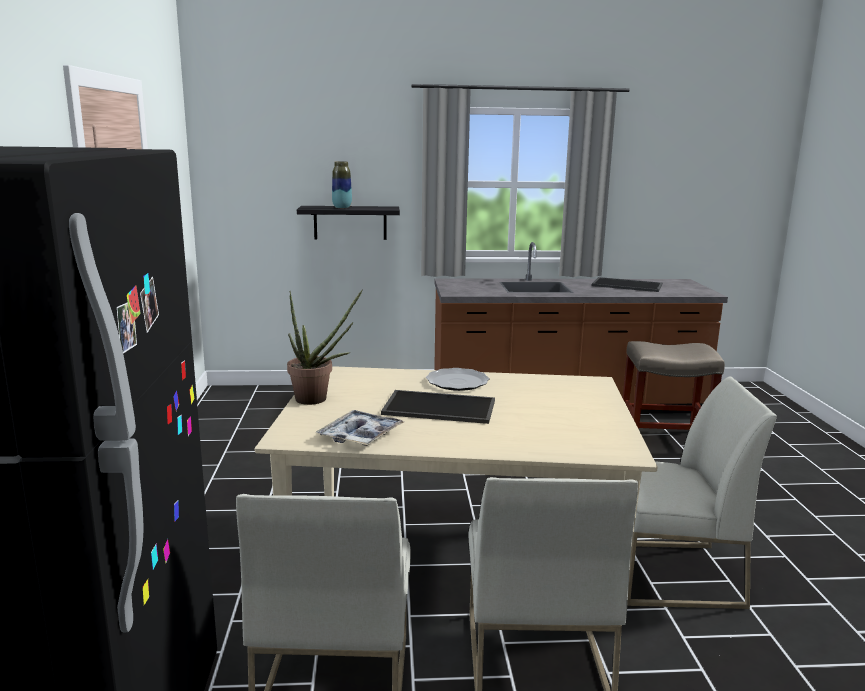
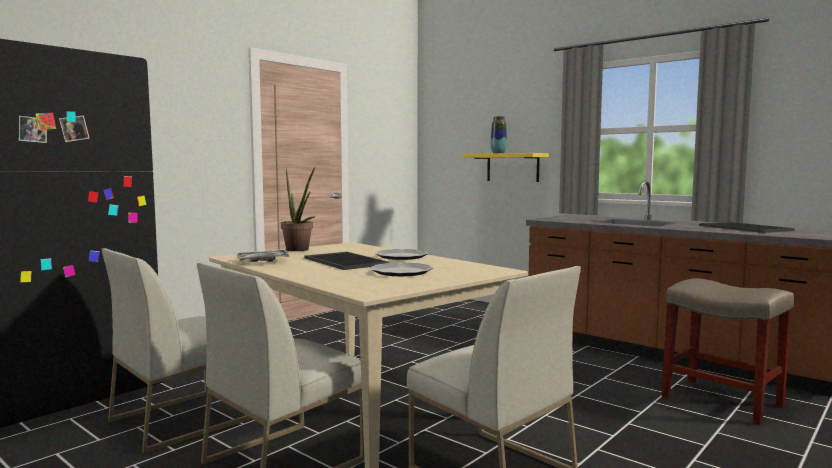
camera: 45 degrees right, 10 degrees down
(350, 222) = (512, 167): black shelf -> yellow shelf
(542, 410) = (401, 272): none -> plate

